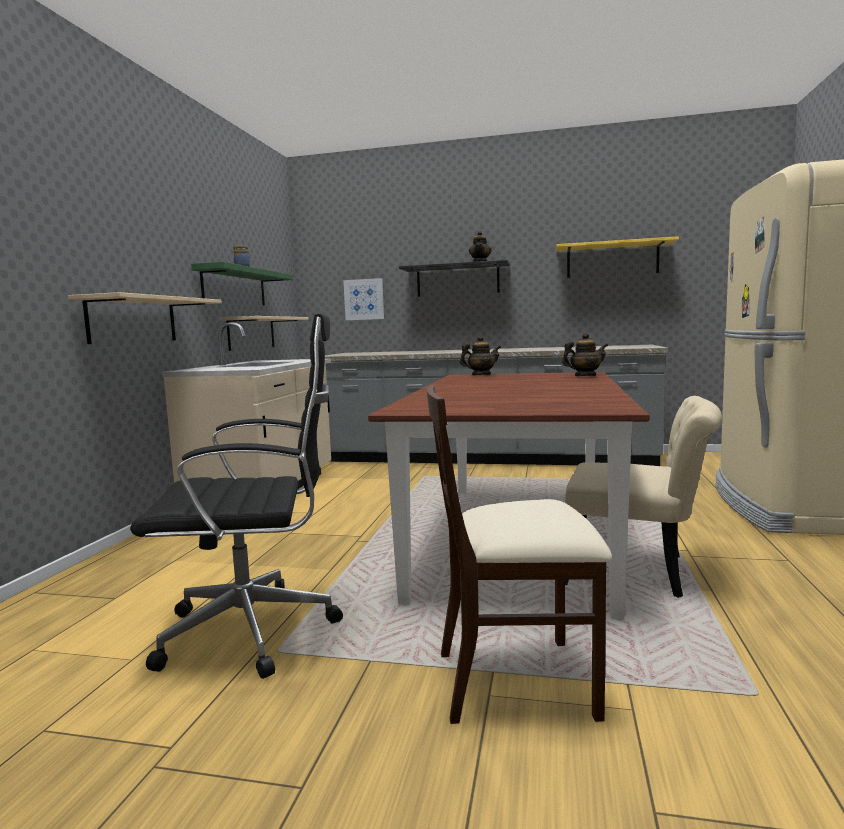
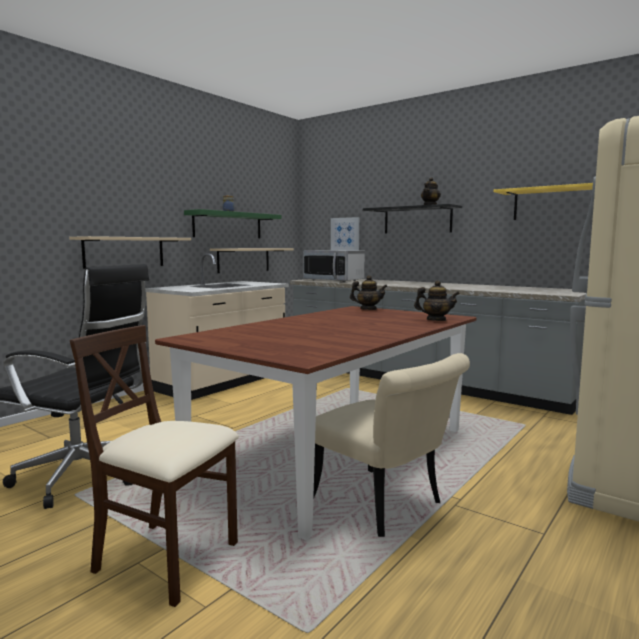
camera: 25 degrees right, 0 degrees up
(371, 353) = (334, 280): none -> microwave

